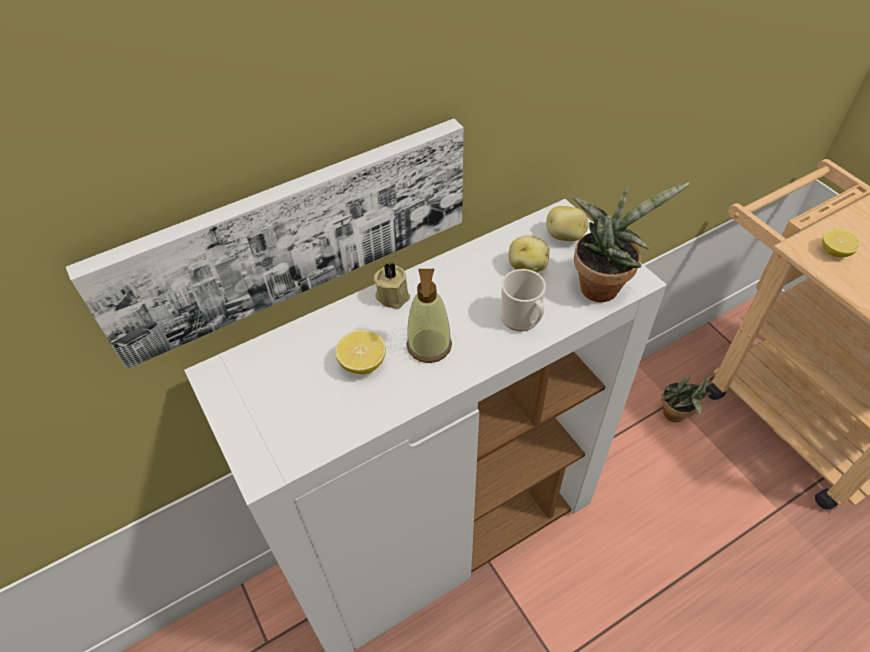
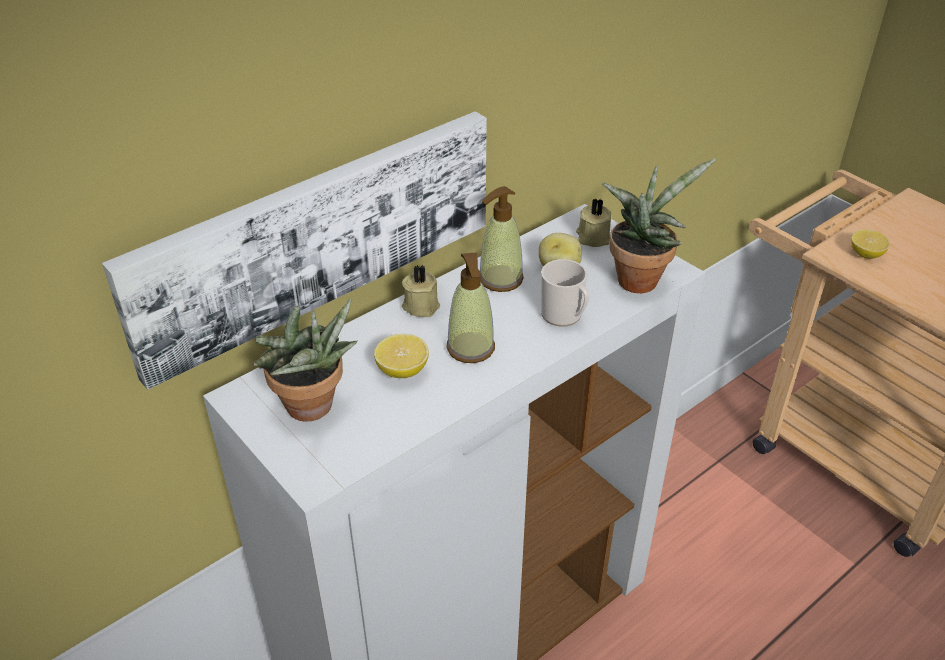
camera: 10 degrees left, 10 degrees down
(470, 274) = (500, 279): none -> soap dispenser
(565, 236) = (592, 237): potato -> beige candle
(676, 416) = (725, 476): potted plant -> potted plant (313, 410)

